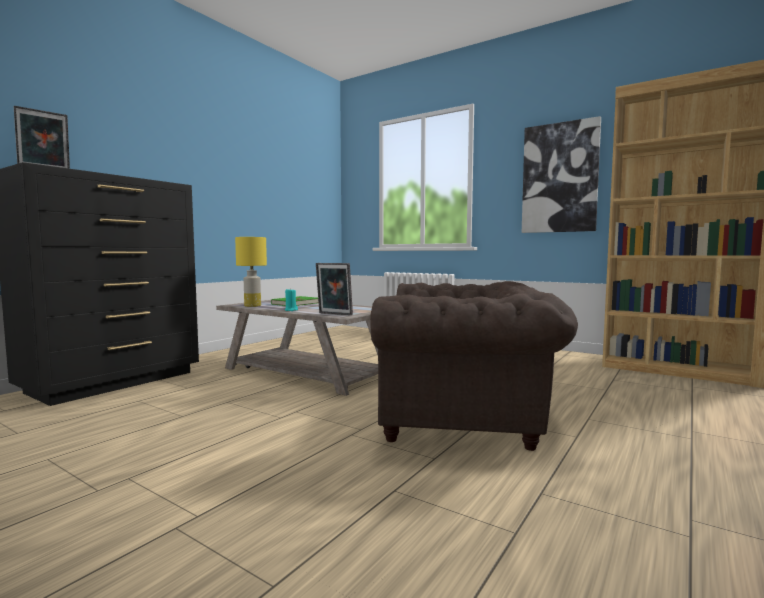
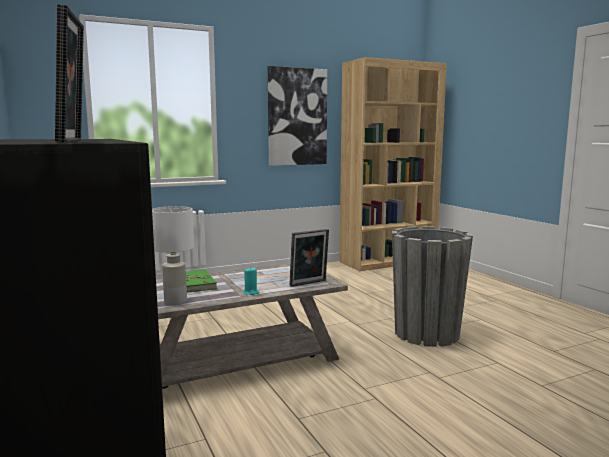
camera: 60 degrees left, 5 degrees up
(252, 306) = (175, 302): yellow table lamp -> white table lamp
(465, 416) = (426, 333): brown armchair -> grey planter

